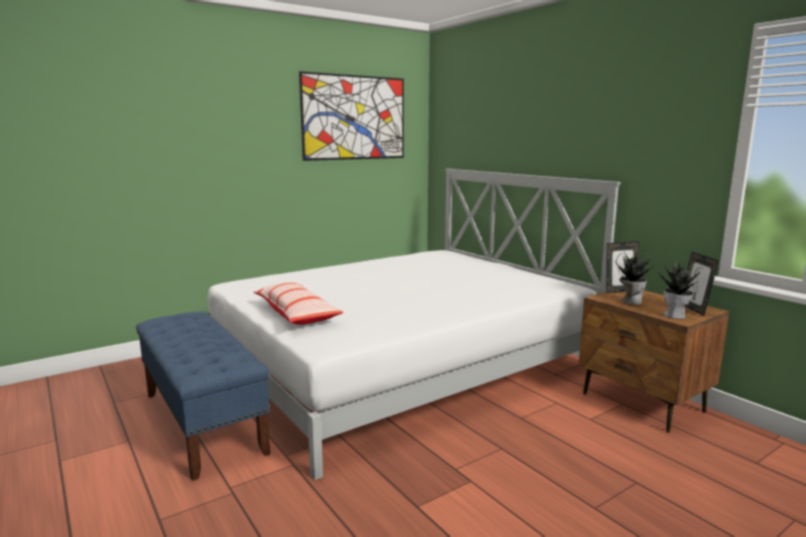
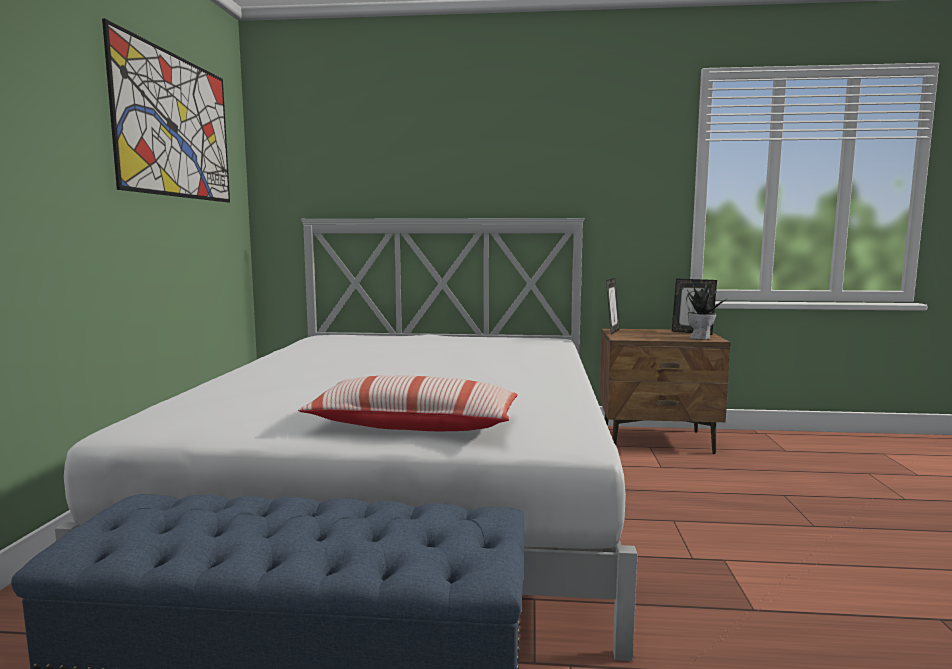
camera: 50 degrees left, 5 degrees down
(630, 301) = (646, 336): potted plant -> none

